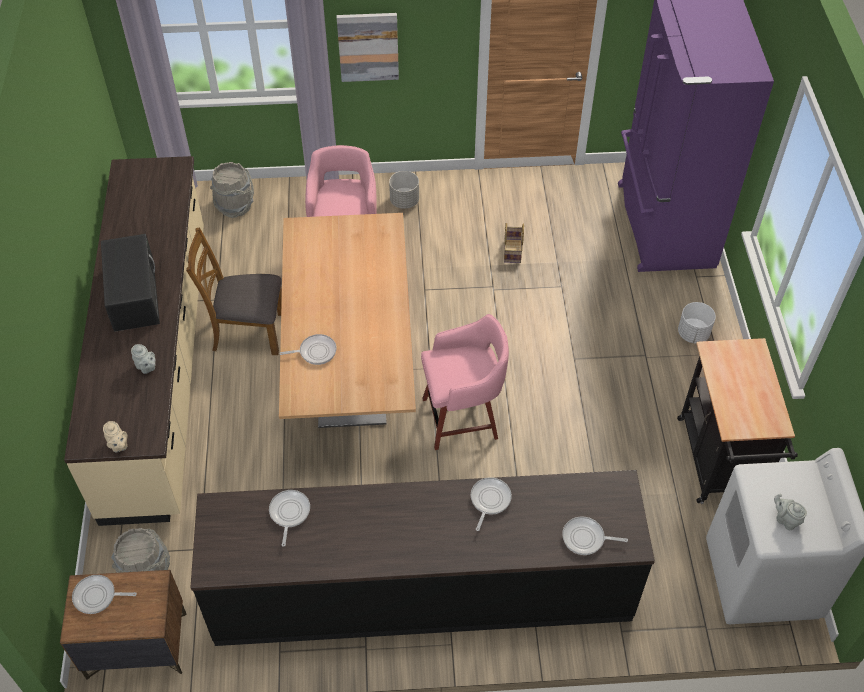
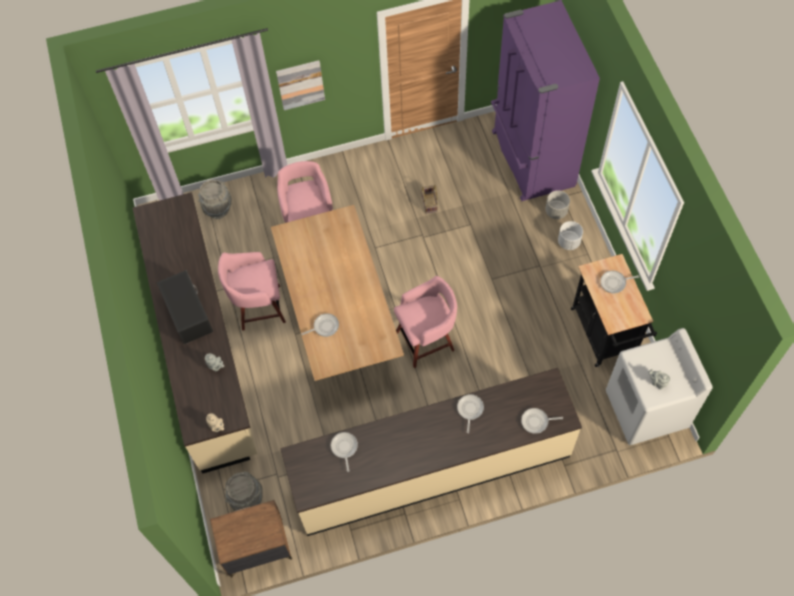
camera: 10 degrees left, 10 degrees up
(97, 596) = (233, 528): frying pan -> frying pan (614, 283)
(247, 331) = (259, 307): brown chair -> pink stool
(404, 201) = (341, 178): grey planter -> grey planter (556, 211)
(422, 590) = (431, 467): black counter -> beige counter

